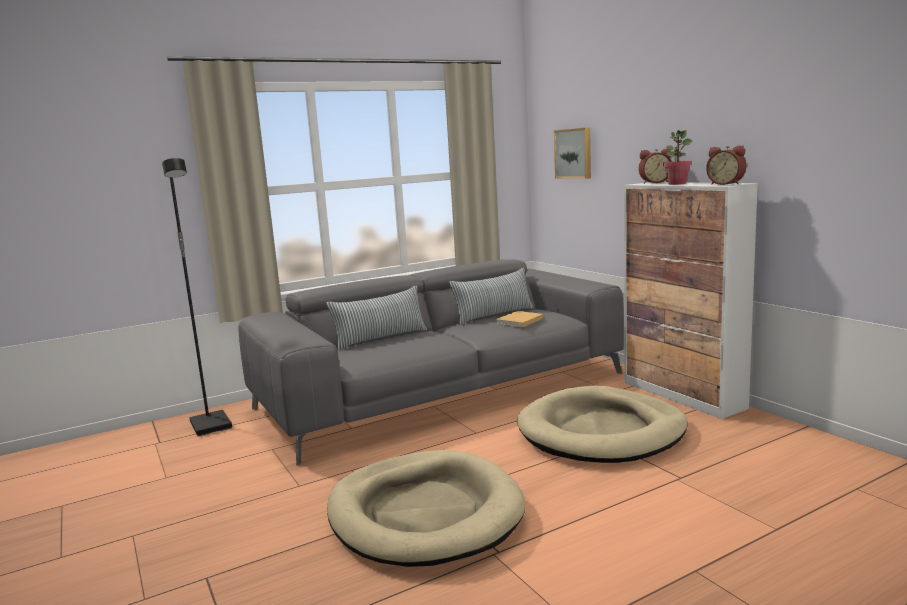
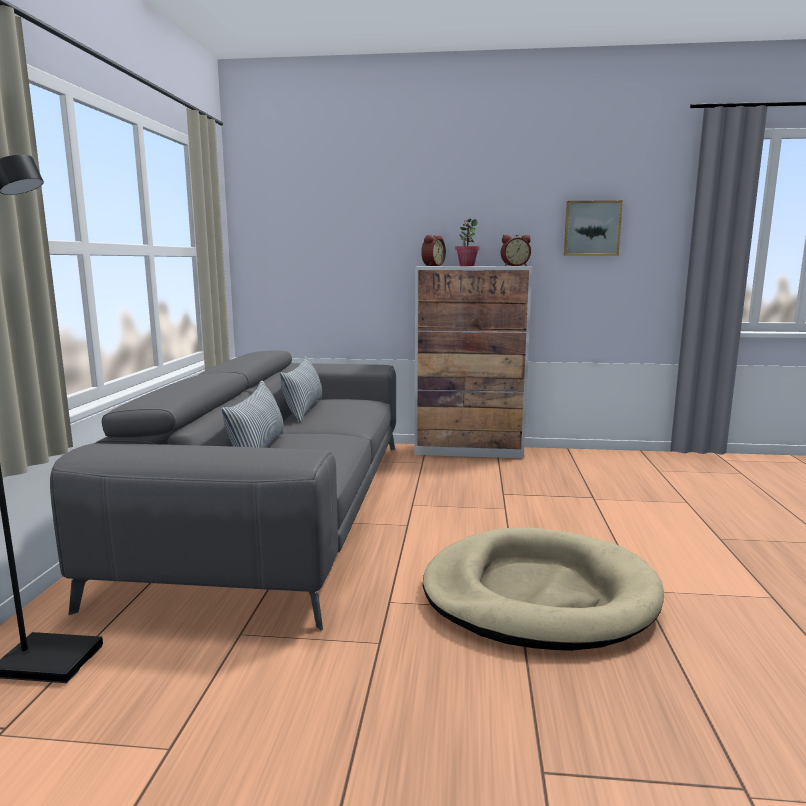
camera: 55 degrees left, 0 degrees up
(519, 321) = (349, 408): beige book -> none
(574, 153) = (307, 237): picture -> picture (592, 228)
(601, 431) = (486, 489): beige dog bed -> none

